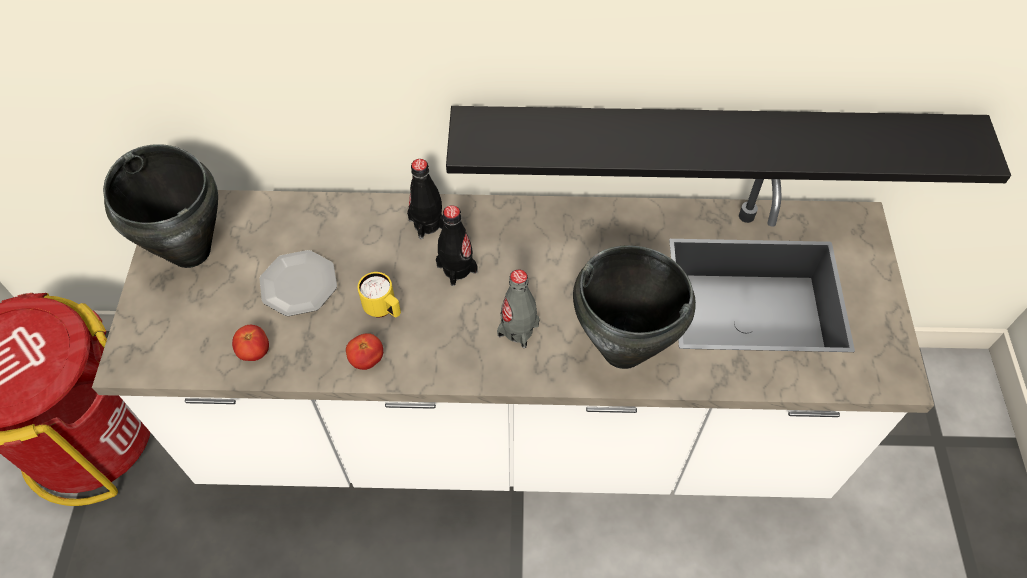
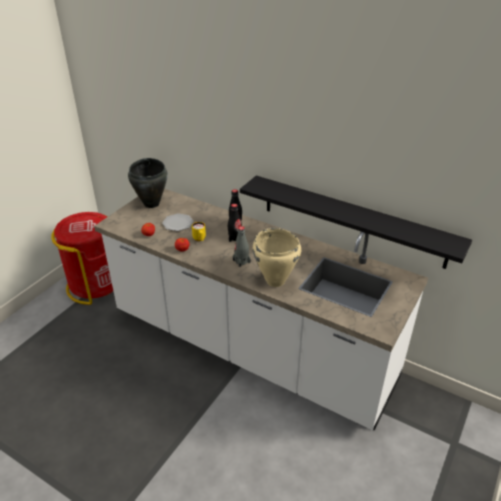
camera: 30 degrees right, 20 degrees down
(623, 351) = (275, 281): black cooking pot -> beige cooking pot

